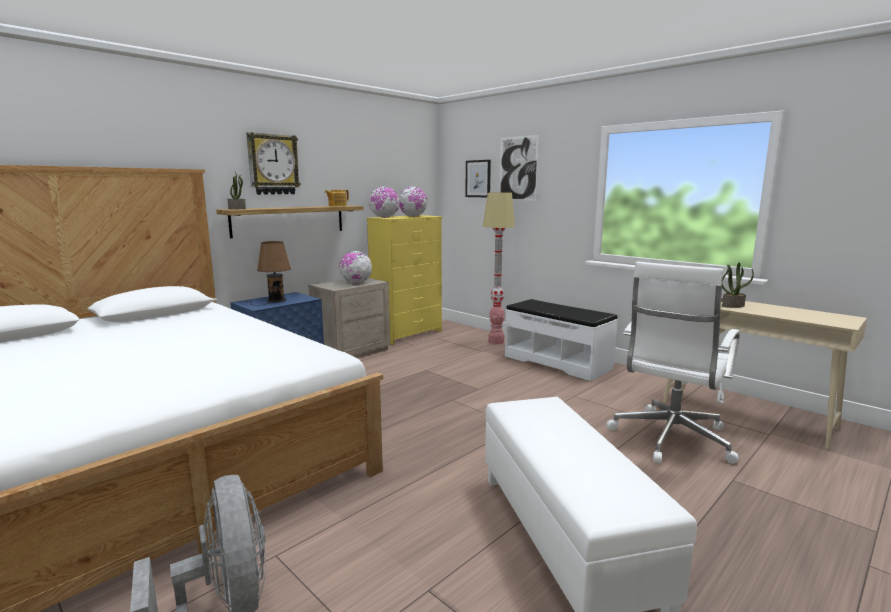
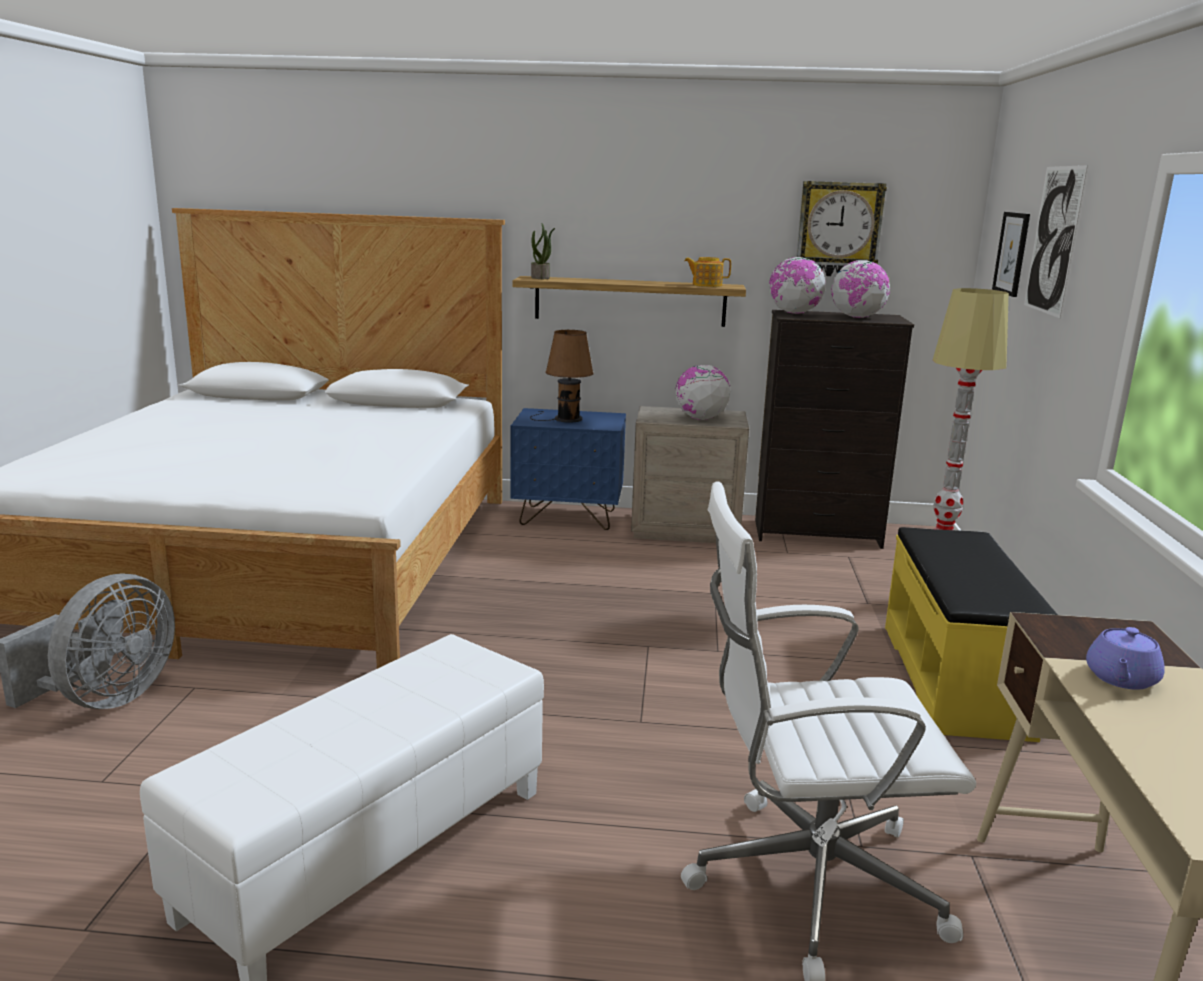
camera: 50 degrees right, 5 degrees up
(273, 164) = (612, 213): wall clock -> wall clock (839, 229)
(408, 334) = (818, 534): yellow dresser -> black dresser
(557, 362) = (955, 678): white bench -> yellow bench
(733, 305) = (1121, 679): potted plant -> purple teapot

